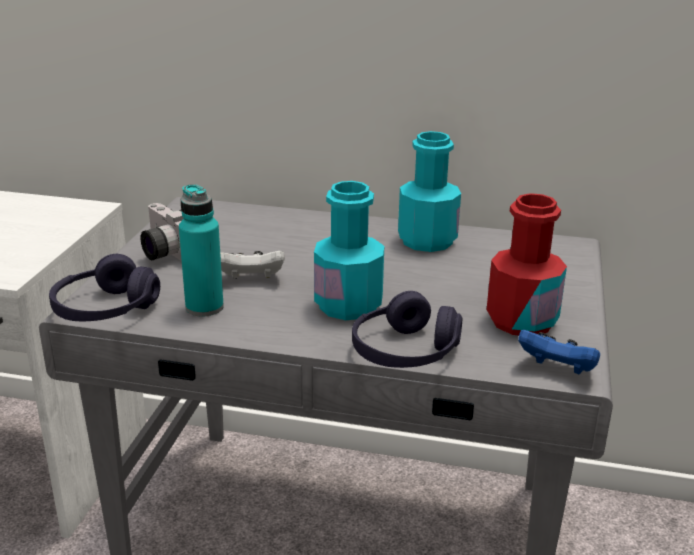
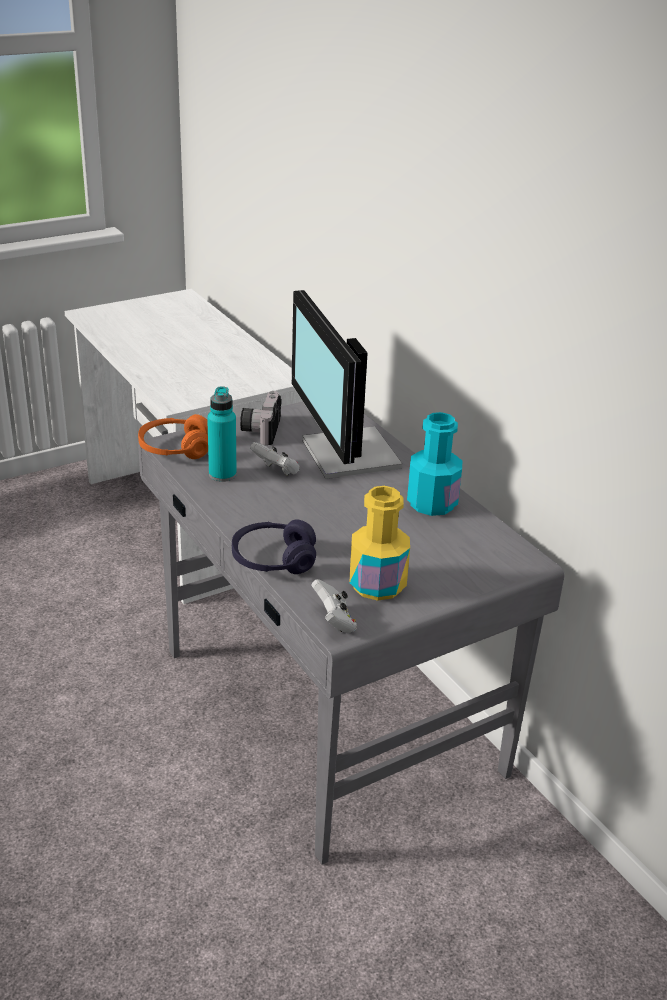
camera: 45 degrees right, 5 degrees up
(105, 309) = (175, 449): purple headphones -> orange headphones
(287, 238) = (347, 455): none -> monitor
(348, 305) = (297, 516): turquoise bottle -> none
(521, 321) = (377, 585): red bottle -> yellow bottle
(557, 370) = (334, 622): blue game controller -> white game controller

